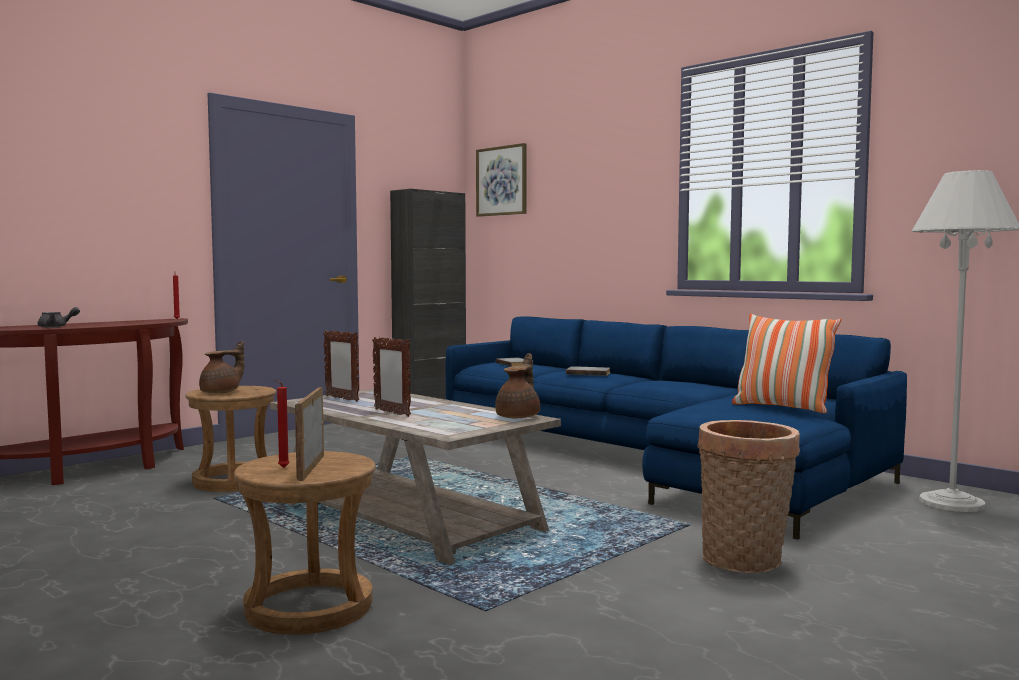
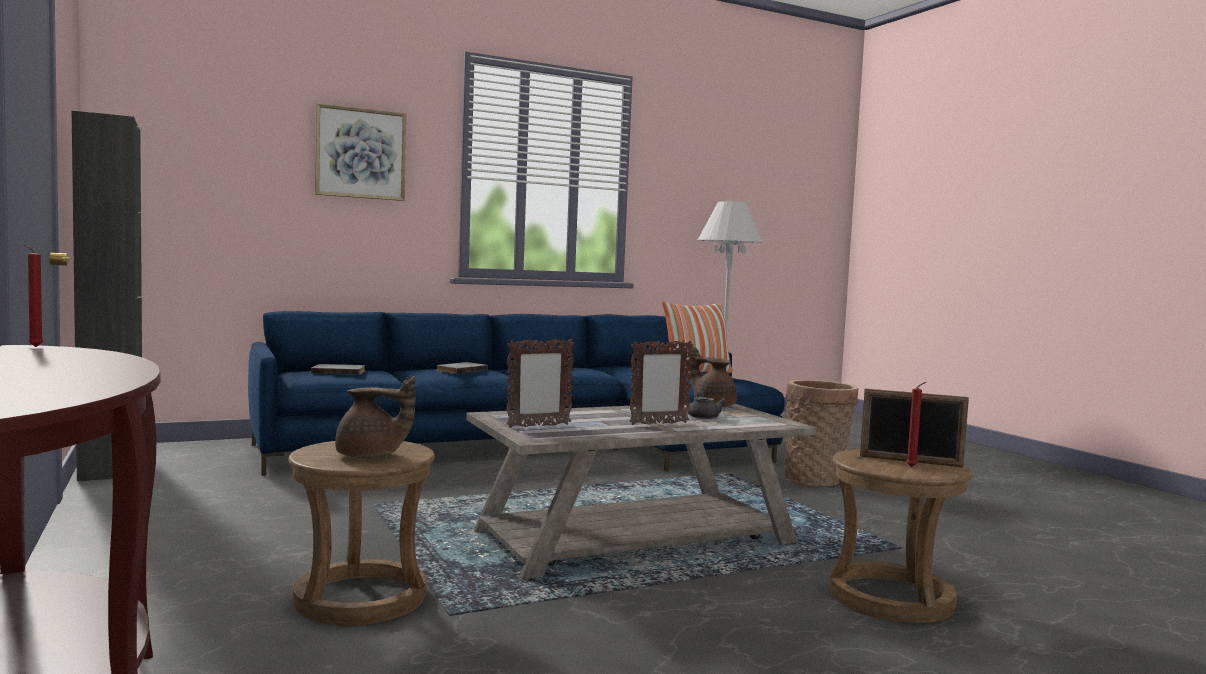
camera: 70 degrees left, 0 degrees up
(56, 327) = (96, 383): grey teapot -> grey teapot (703, 416)
(222, 392) = (371, 456): brown teapot -> brown teapot turned 120 degrees clockwise
(502, 181) = (177, 120): picture -> picture (360, 153)

